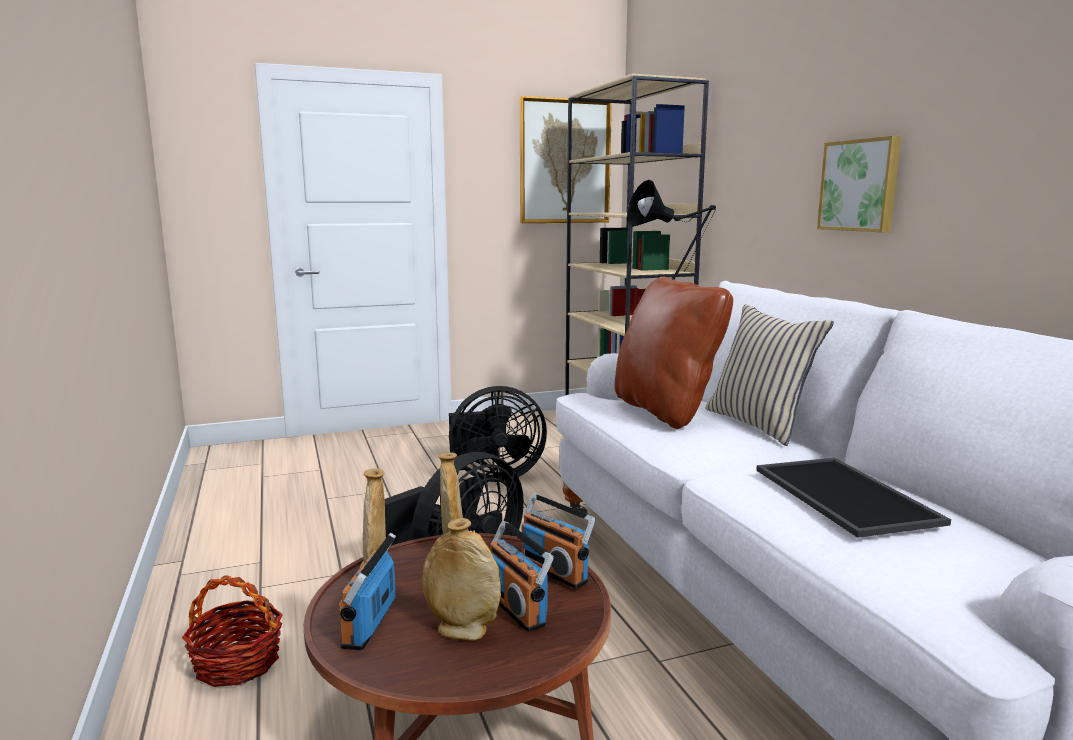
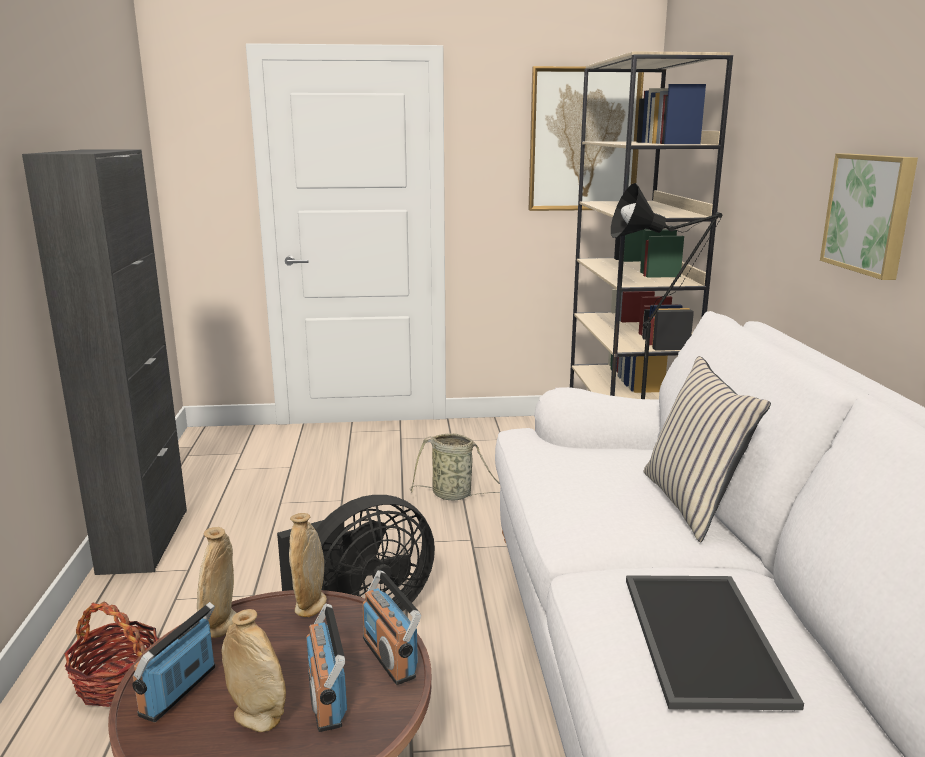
camera: 15 degrees right, 5 degrees up
(197, 544) = (144, 540): none -> black cabinet
(493, 476) = (455, 495): black fan -> basket
(665, 411) = (591, 471): brown pillow -> none

